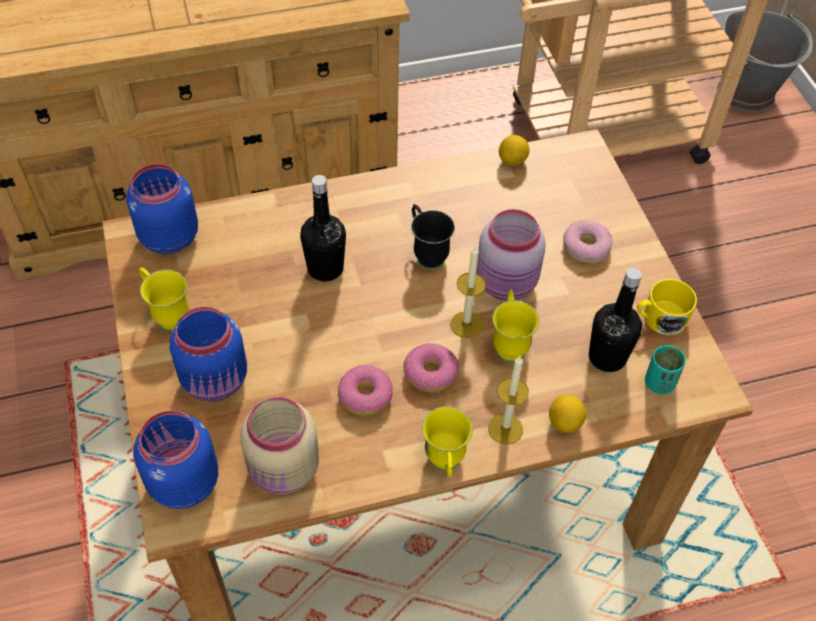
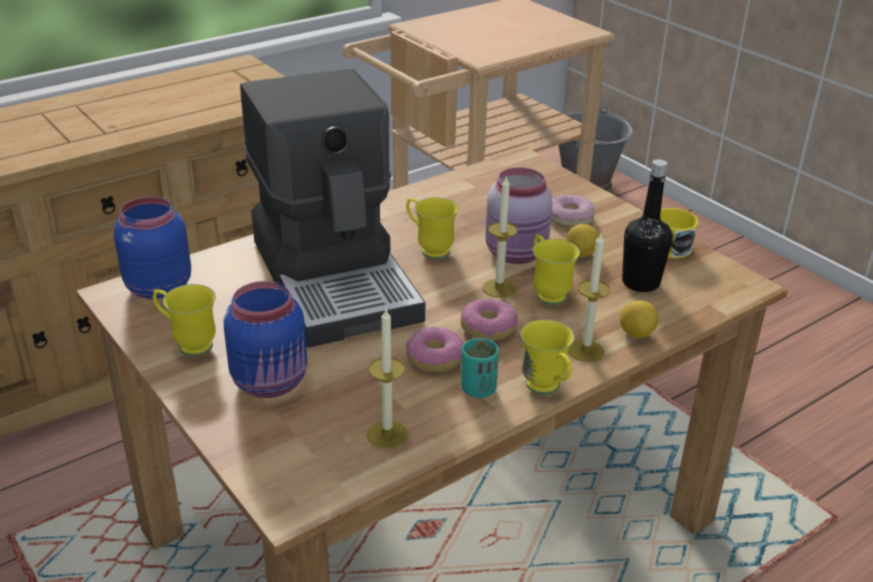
camera: 20 degrees left, 20 degrees down
(182, 483) = (280, 472): blue jar -> none
(284, 471) = (387, 434): beige jar -> candle
(325, 268) = (337, 278): black bottle -> coffee machine
(426, 253) = (429, 249): black mug -> yellow mug
(512, 161) = (467, 177): lemon -> lemon (581, 254)
(659, 383) = (697, 289): turquoise cup -> turquoise cup (478, 389)

